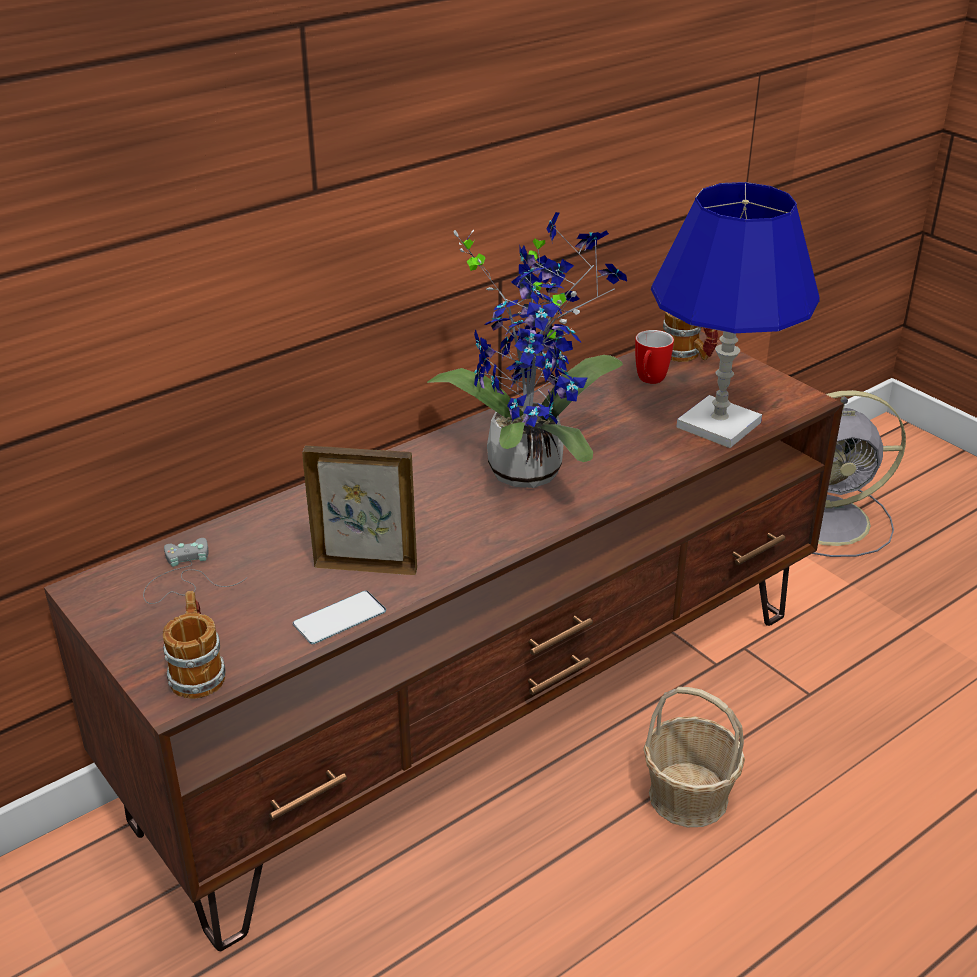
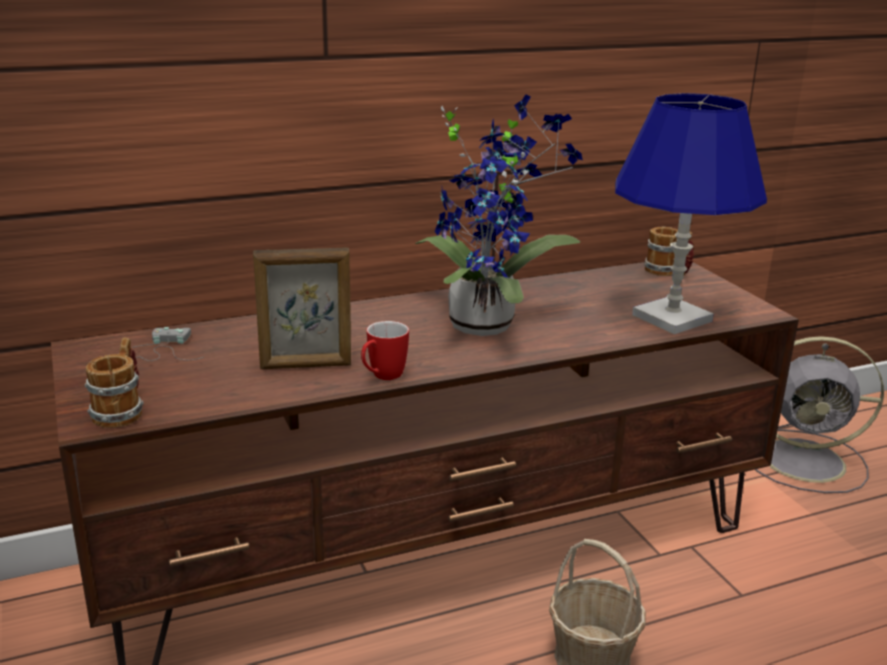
camera: 15 degrees right, 10 degrees down
(339, 618) = (260, 395): phone -> none
(365, 566) = (306, 366): picture frame -> picture frame turned 150 degrees clockwise
(649, 381) = (624, 284): mug -> mug (382, 377)

